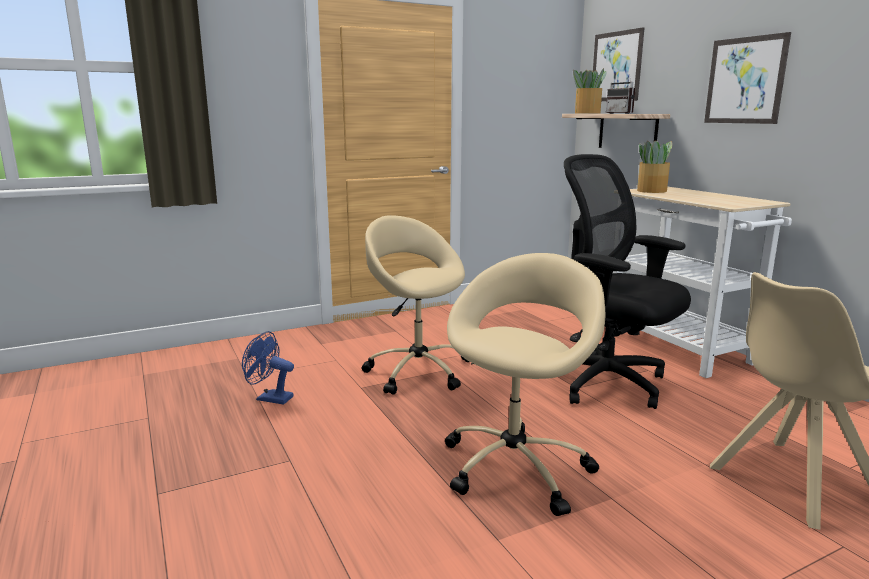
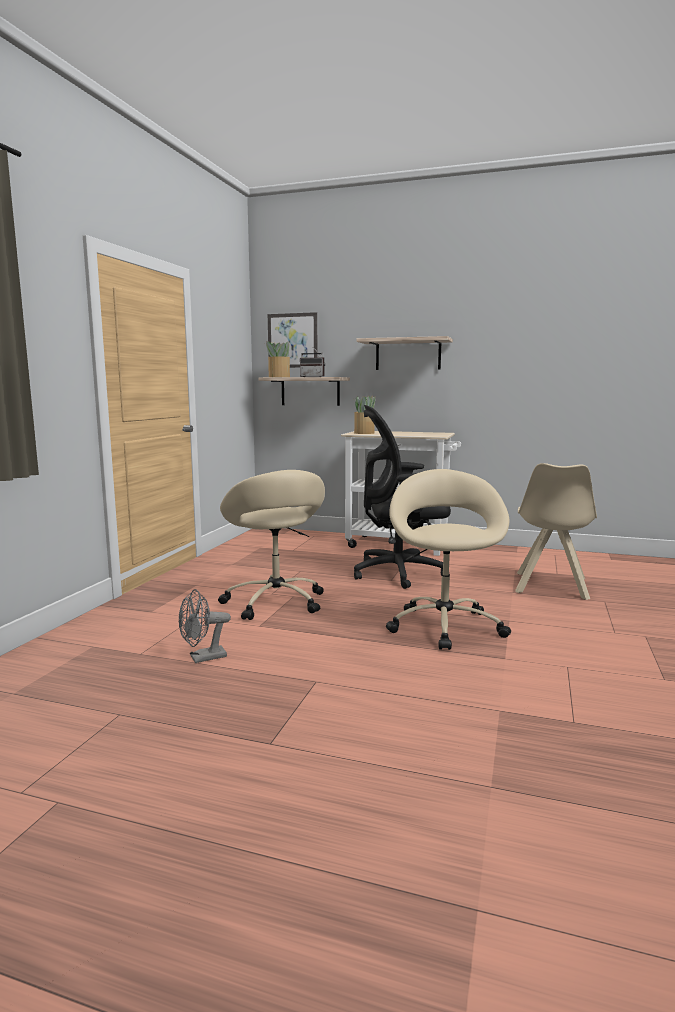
camera: 45 degrees left, 5 degrees down
(269, 398) = (203, 658): blue fan -> grey fan
(417, 371) = (275, 603): beige office chair -> beige office chair turned 105 degrees counterclockwise
(745, 80) = (408, 354): picture -> shelf

